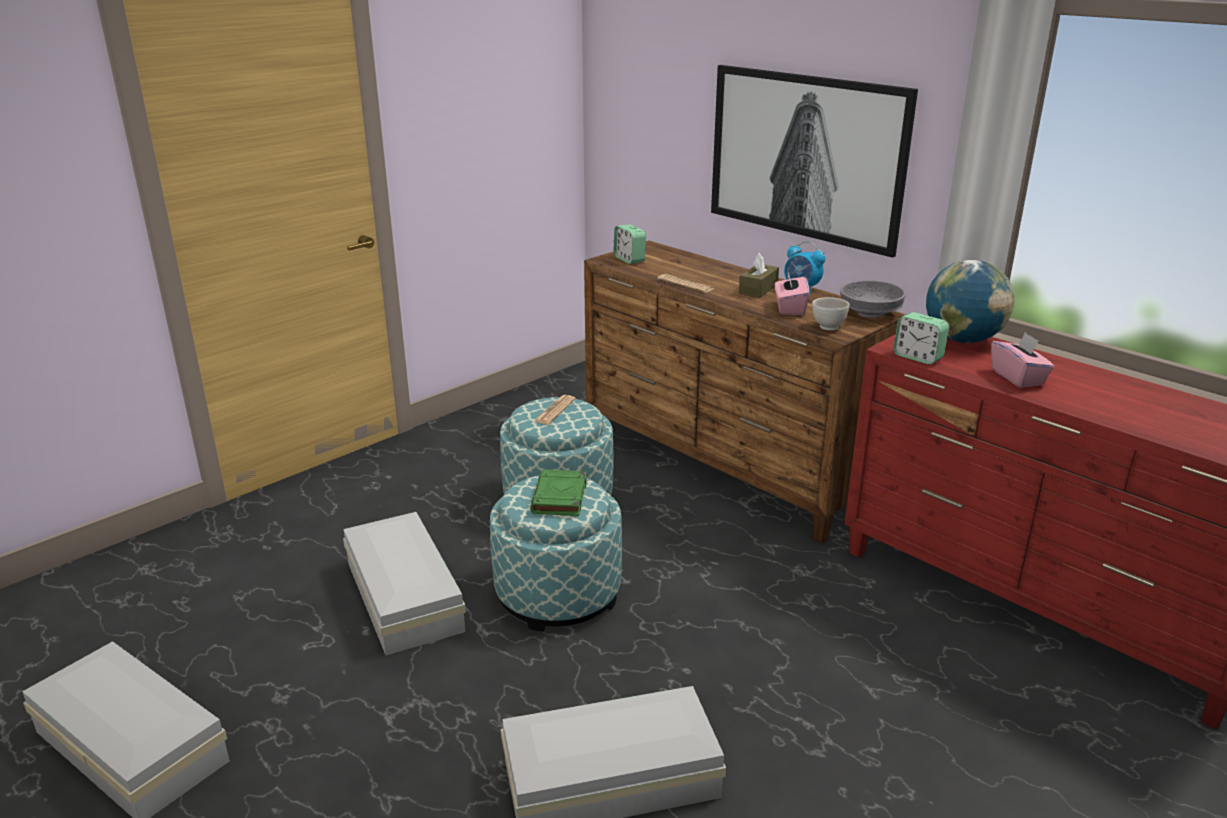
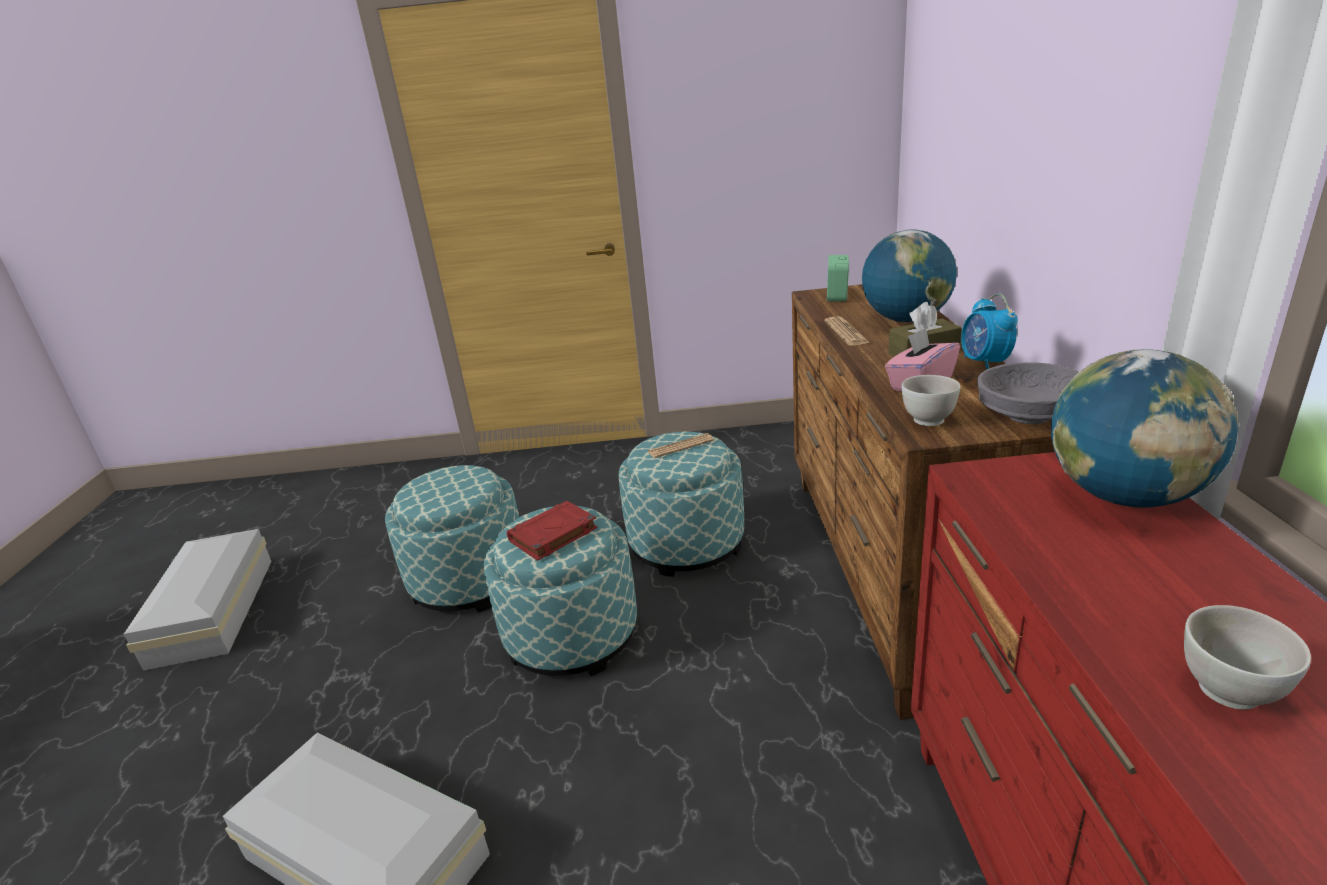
camera: 45 degrees right, 0 degrees up
(402, 598) = (469, 580): white storage box -> ottoman
(560, 498) = (552, 535): green book -> red book
(708, 269) = (906, 320): none -> globe
(805, 156) = (1055, 170): picture -> none
(918, 357) = (988, 501): alarm clock -> none
(1018, 377) = (1126, 598): pink tissue box -> none
(1083, 395) = (1228, 692): none -> white bowl

